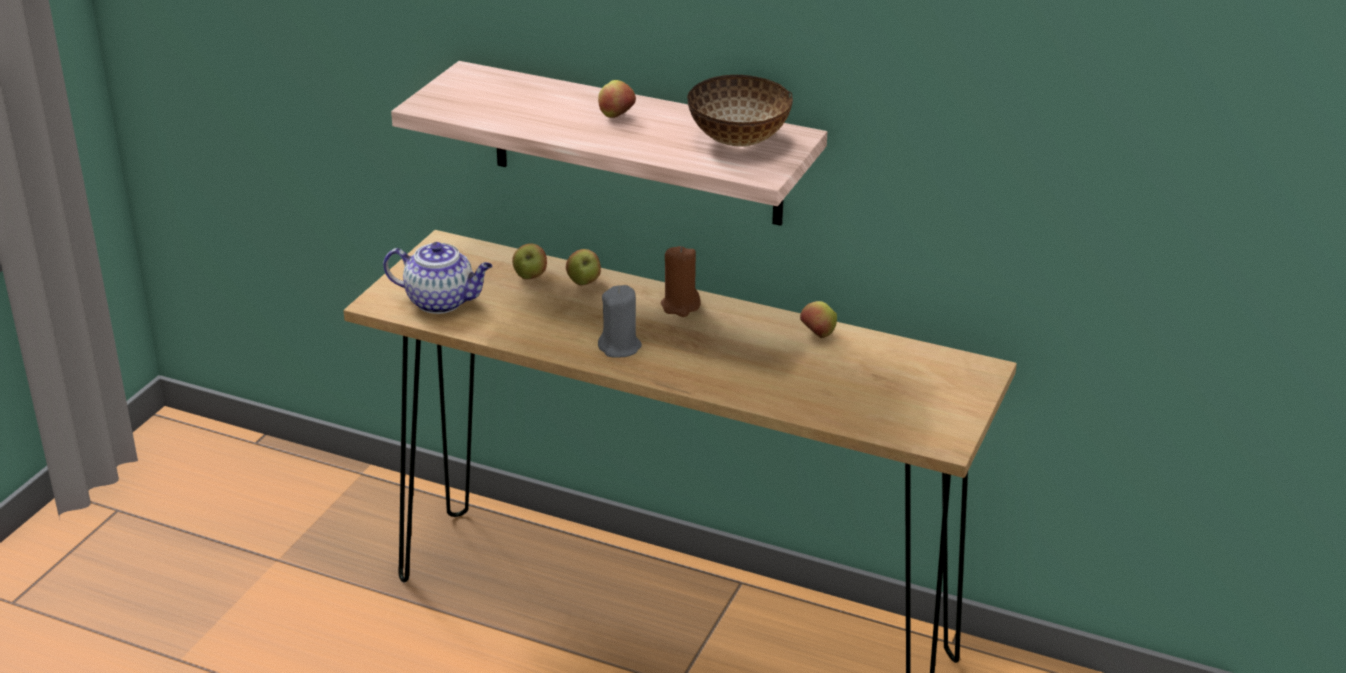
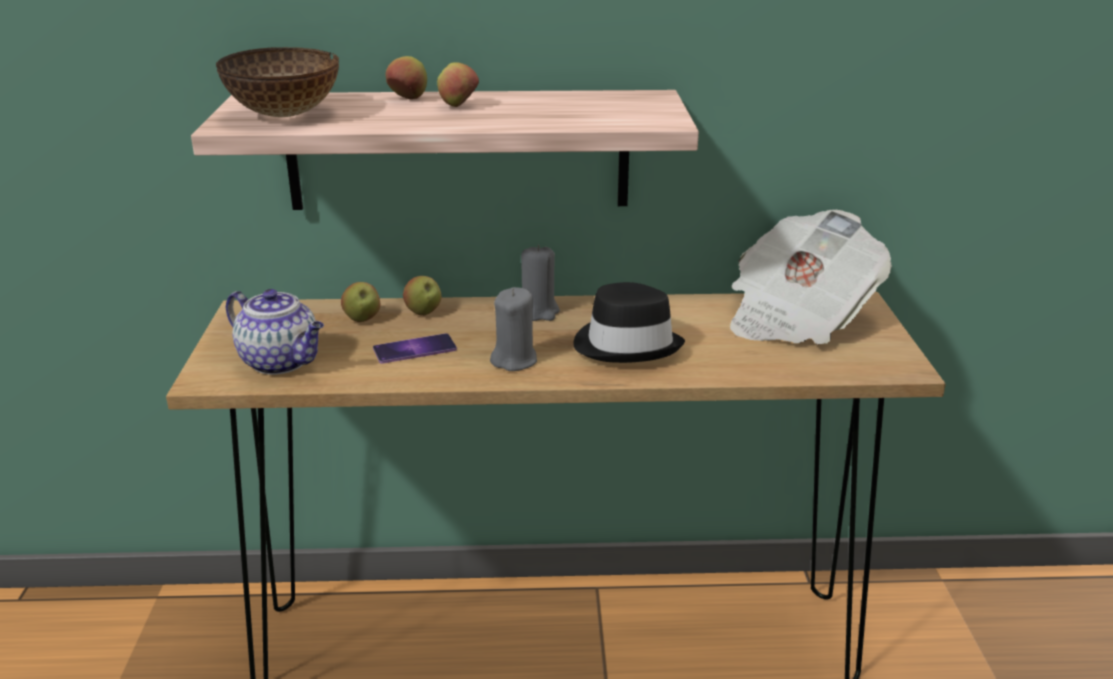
camera: 25 degrees left, 5 degrees down
(442, 301) = (282, 362): teapot -> teapot turned 45 degrees clockwise
(550, 316) = (414, 349): none -> phone
(680, 306) = (539, 312): brown candle -> grey candle
(725, 357) = (627, 345): none -> black hat
(738, 141) = (606, 105): bowl -> bowl (284, 115)
(817, 335) = (691, 308): apple -> apple (408, 99)
(905, 369) = (797, 317): none -> newspaper

